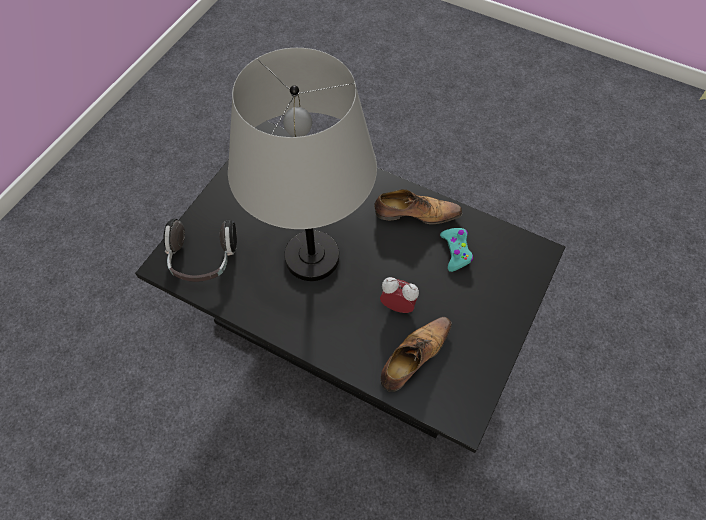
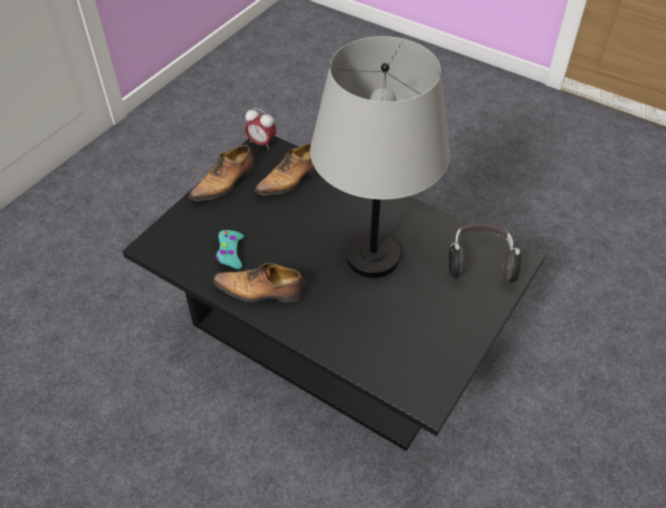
camera: 175 degrees left, 10 degrees down
(398, 306) = (296, 213): alarm clock -> alarm clock (261, 143)
(491, 345) = (225, 182): none -> shoe

